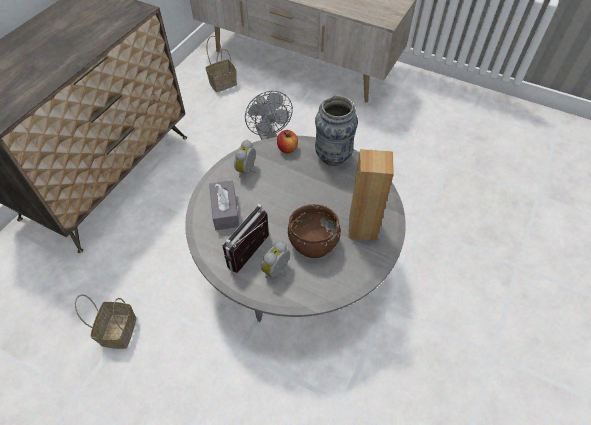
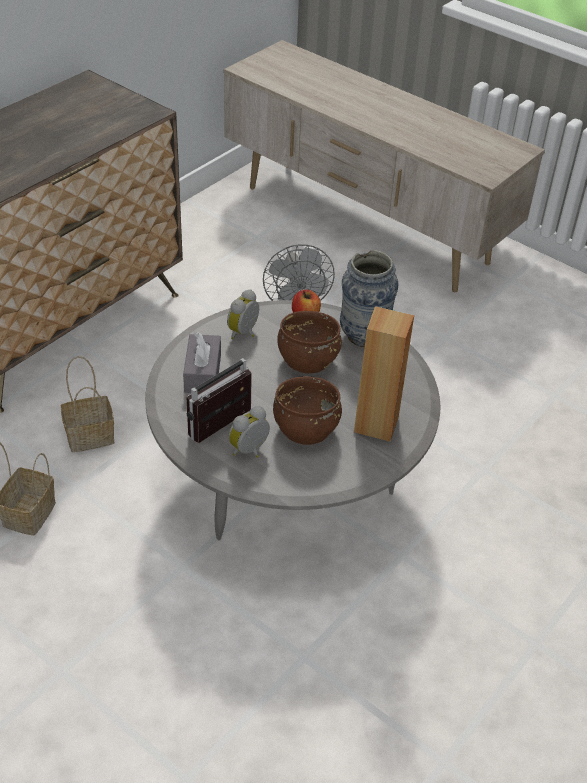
camera: 10 degrees right, 10 degrees down
(223, 83) = (249, 232): basket -> basket (91, 435)
(299, 184) = (308, 360): none -> brown bowl

